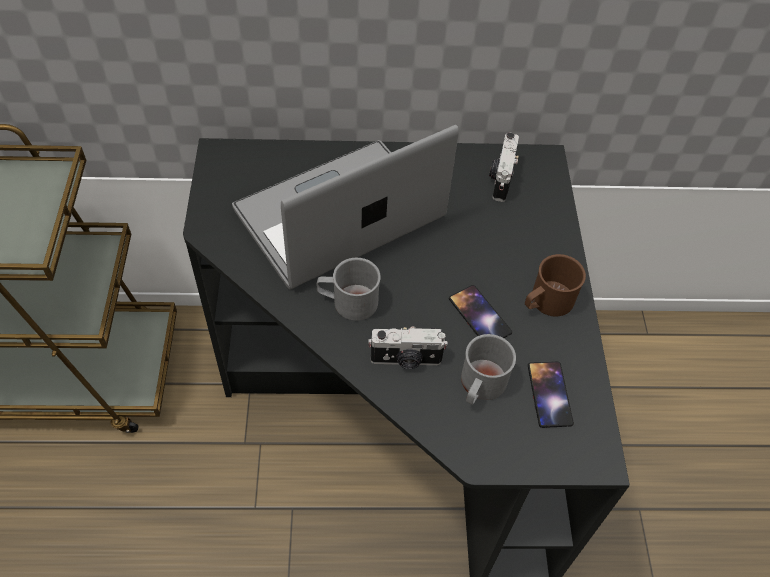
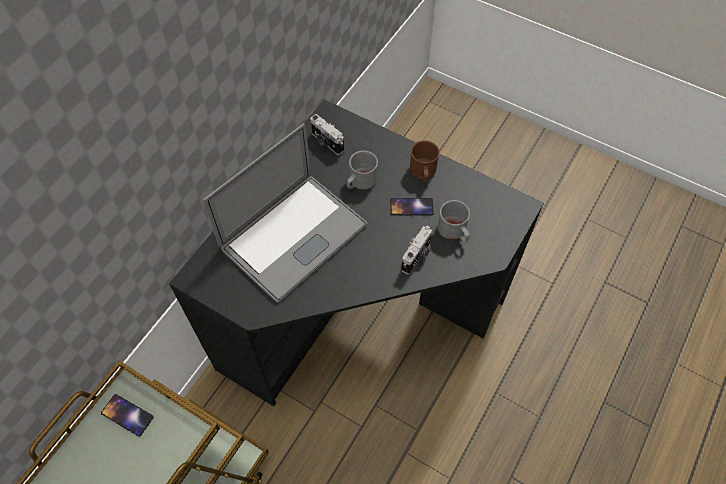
camera: 55 degrees left, 5 degrees up
(339, 214) = (293, 236): laptop -> laptop turned 135 degrees counterclockwise
(348, 302) = (360, 264): grey mug -> grey mug (360, 181)
(549, 394) = (477, 204): phone -> phone (127, 415)

